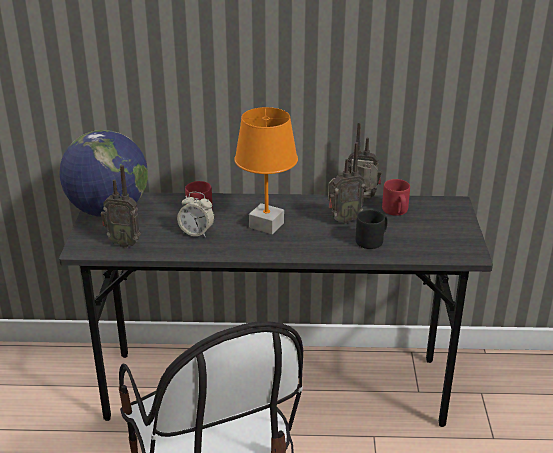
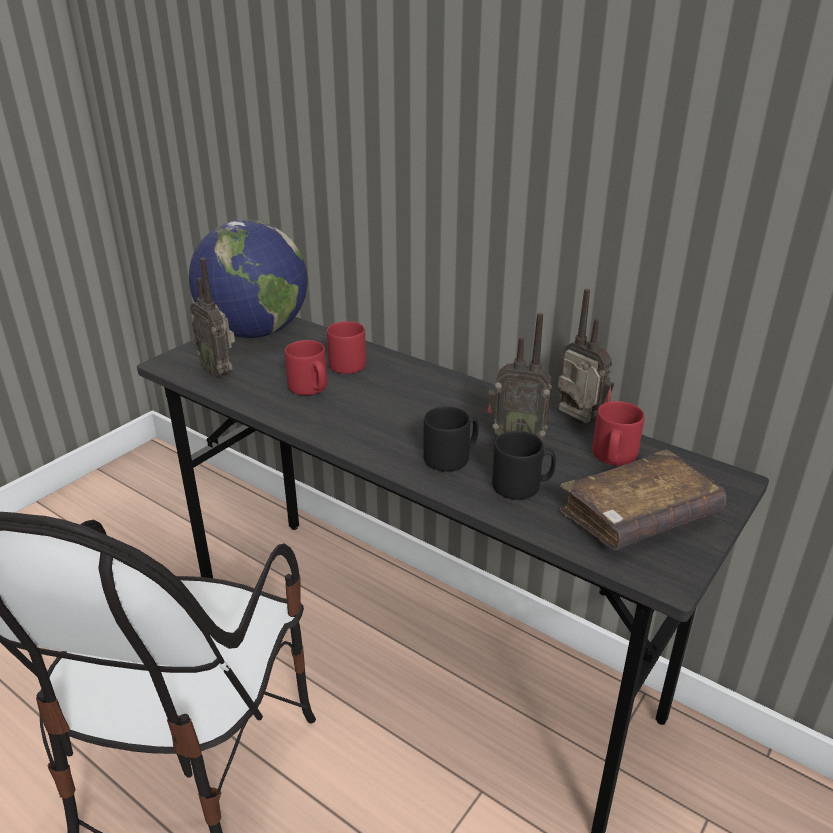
camera: 35 degrees right, 0 degrees up
(196, 232) = (310, 388): alarm clock -> red mug
(266, 225) = (402, 410): orange table lamp -> none
(322, 240) = (451, 458): none -> black mug
(435, 234) = (638, 516): none -> brown book

